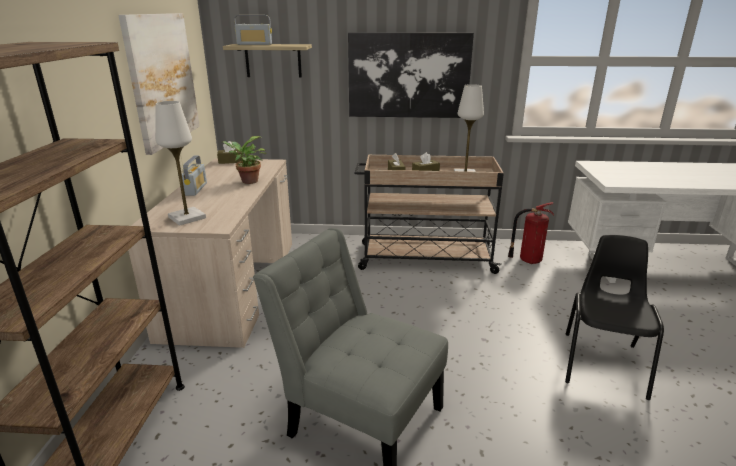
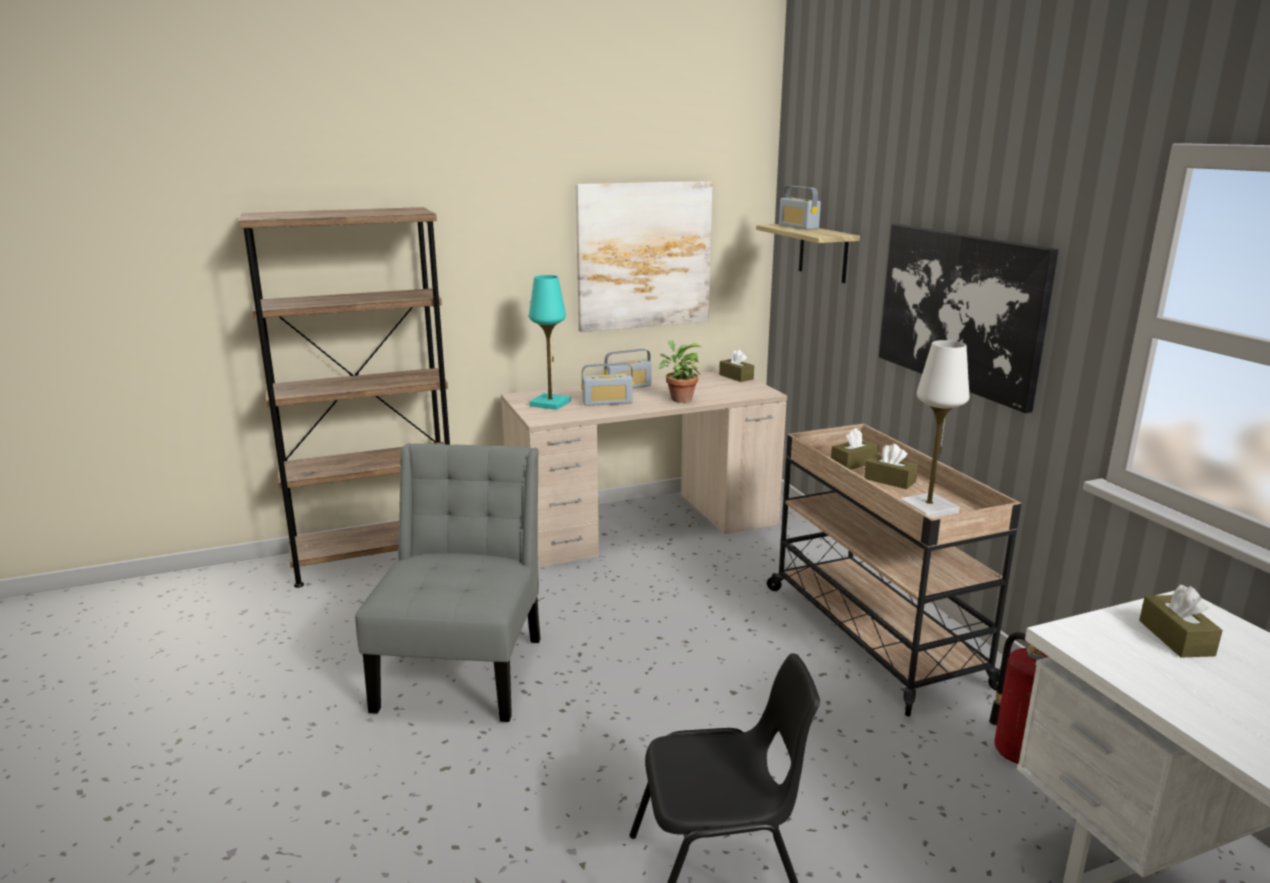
camera: 65 degrees right, 5 degrees down
(187, 217) = (550, 403): white table lamp -> turquoise table lamp
(218, 200) = (607, 402): none -> radio
(615, 171) = (1176, 638): none -> brown tissue box

